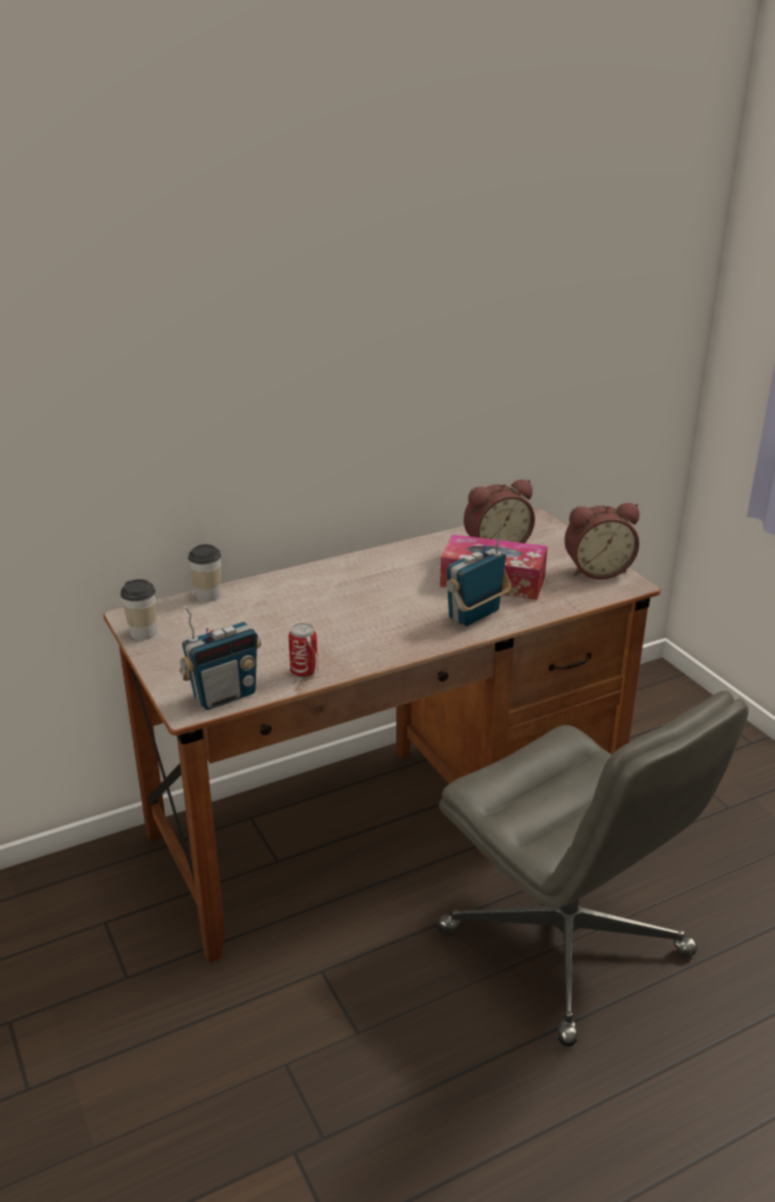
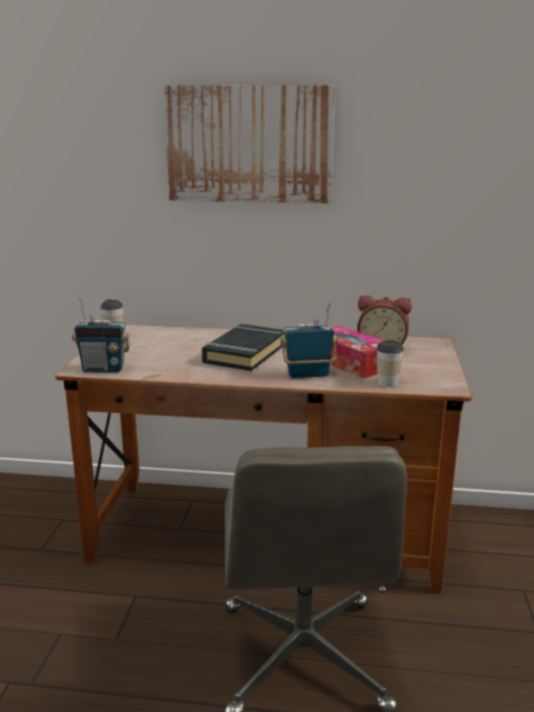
camera: 35 degrees right, 10 degrees down
(208, 595) = (172, 330): cup -> cup (387, 383)
(290, 306) = (249, 144): none -> picture
(304, 672) = (161, 371): can -> none
(359, 606) = (244, 353): none -> black book
(596, 570) = (436, 375): alarm clock -> none

